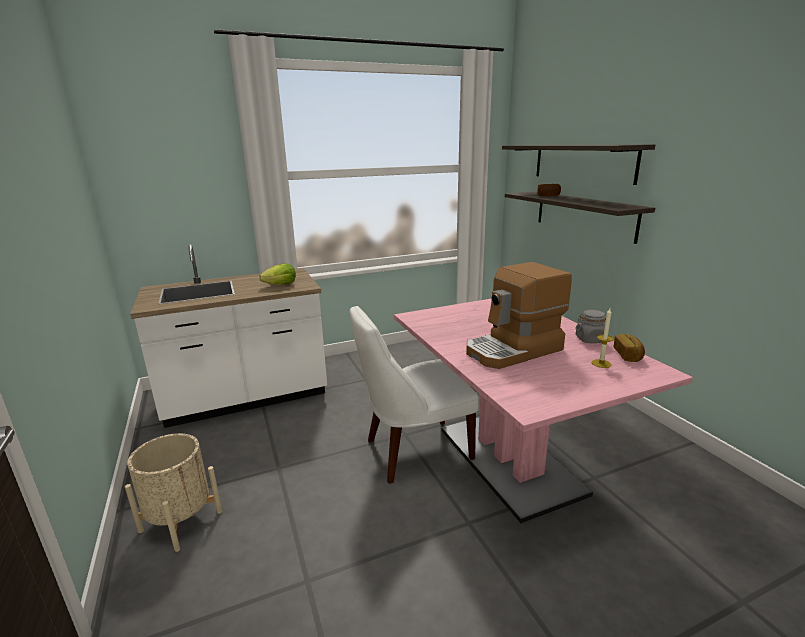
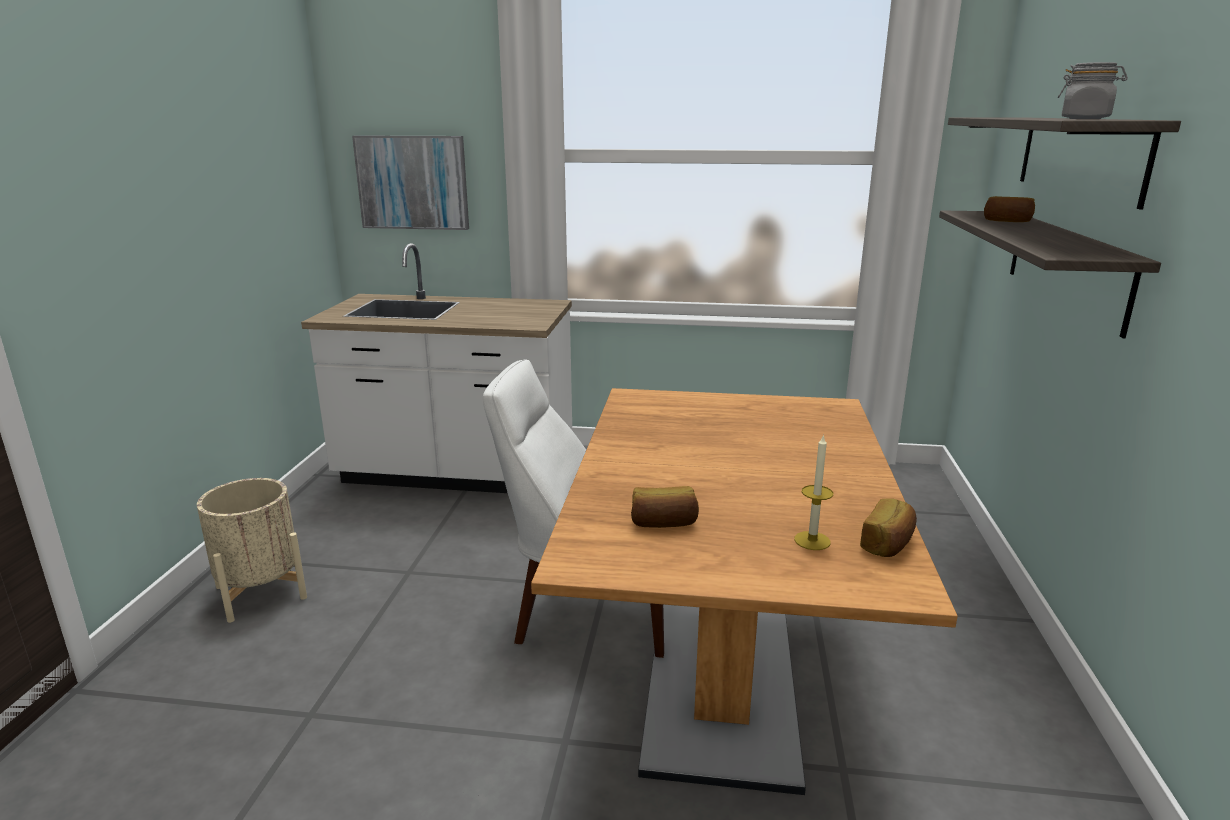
camera: 30 degrees right, 0 degrees up
(171, 201) = (413, 182): none -> picture
(280, 285) = (505, 317): lettuce -> none
(509, 460) = (721, 682): pink dining table -> brown dining table
(514, 350) = (699, 481): coffee machine -> none
(532, 375) = (663, 523): none -> bread
(590, 339) = (864, 500): grey jar -> grey jar (1085, 119)

